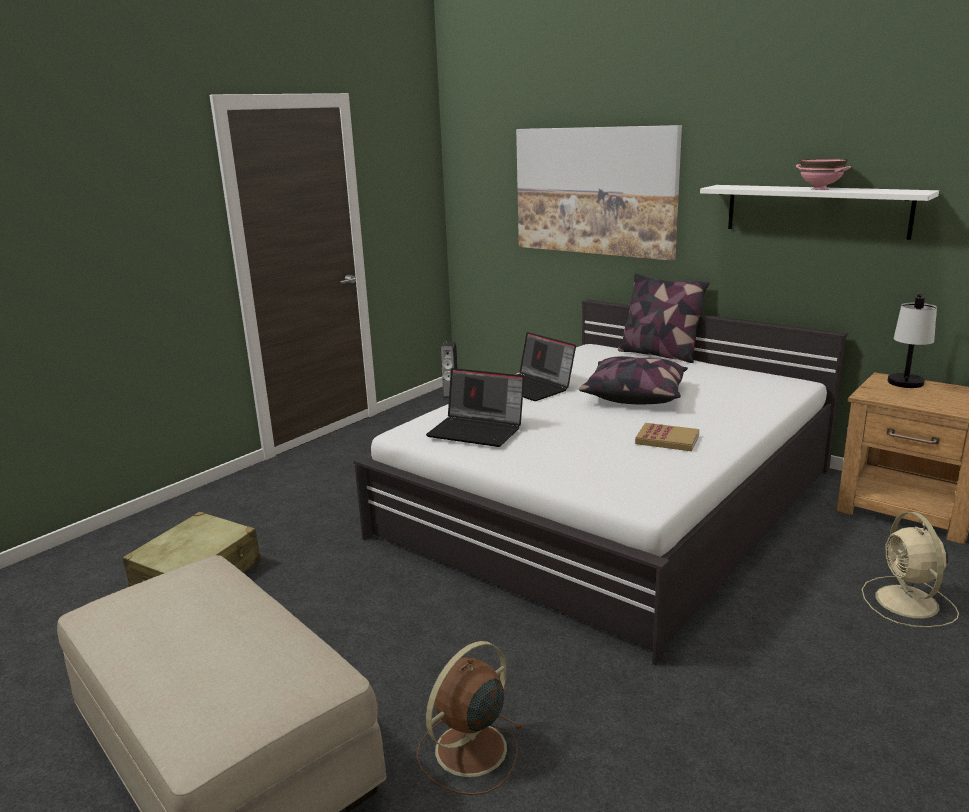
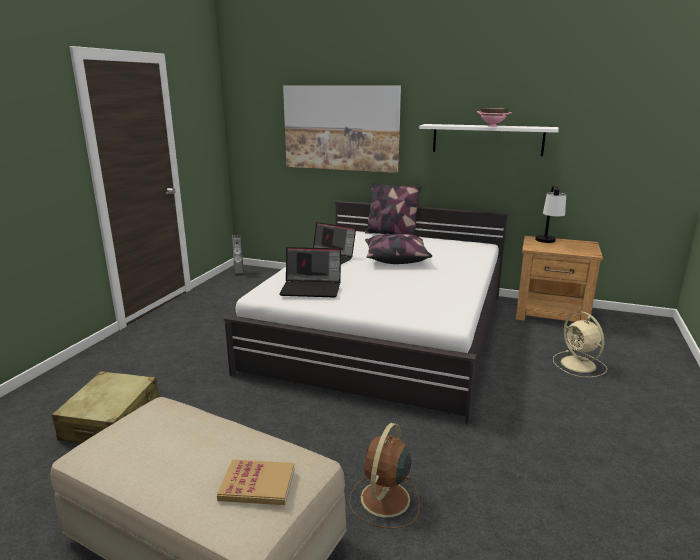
camera: 20 degrees left, 0 degrees up
(667, 440) = (435, 283): book -> book (257, 485)

